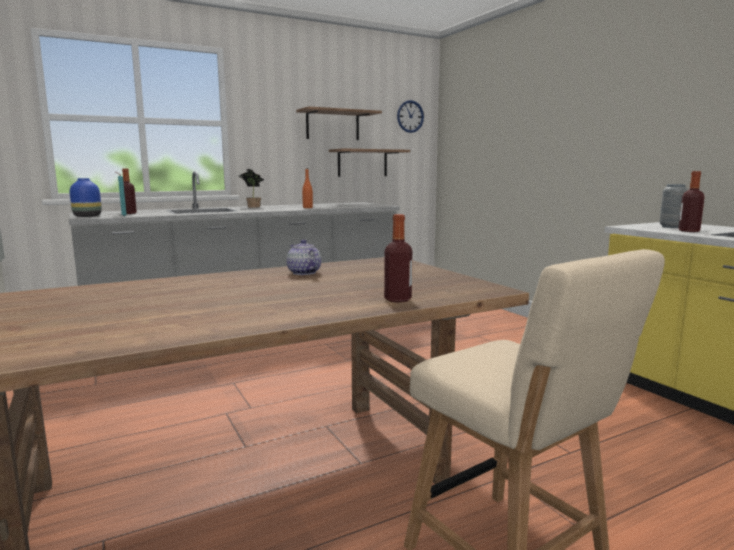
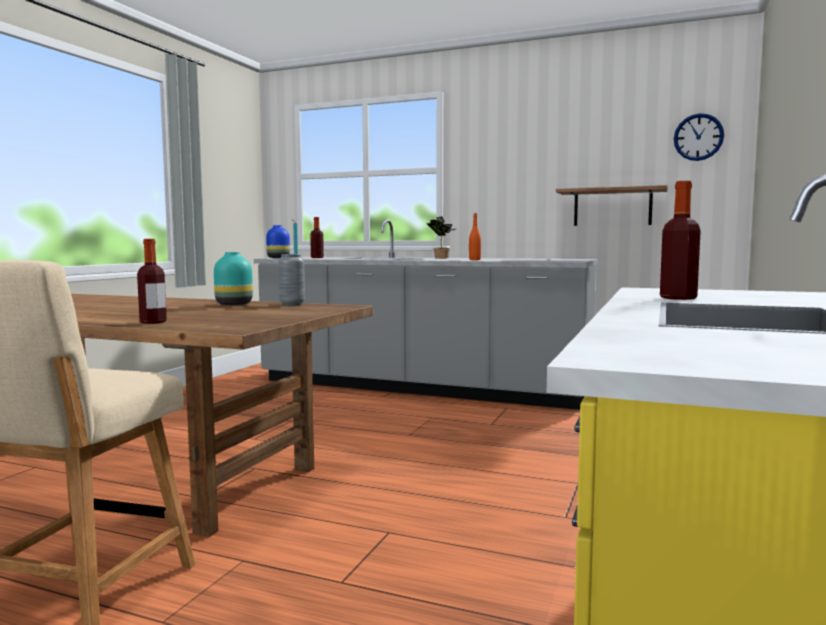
camera: 50 degrees right, 5 degrees down
(303, 273) = (233, 304): teapot -> turquoise vase
(332, 125) = (569, 161): shelf -> none
(671, 227) = (718, 294): grey vase -> grey vase (292, 304)

